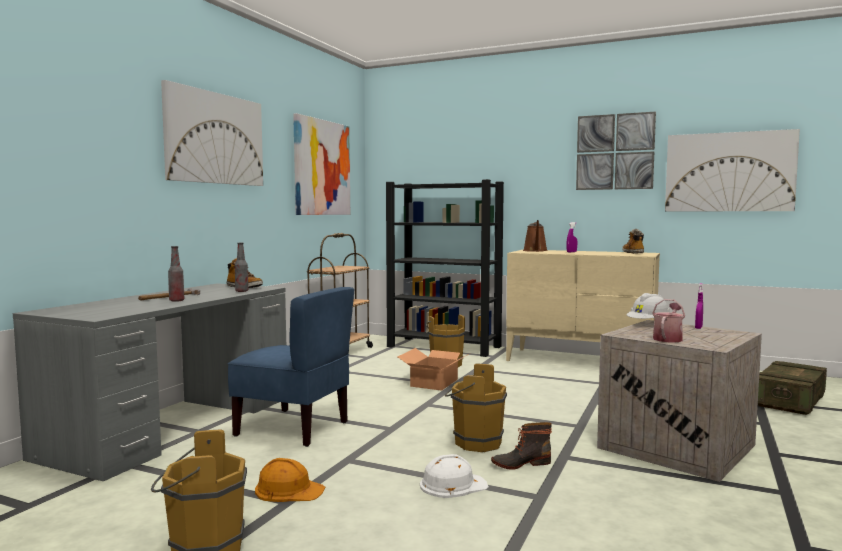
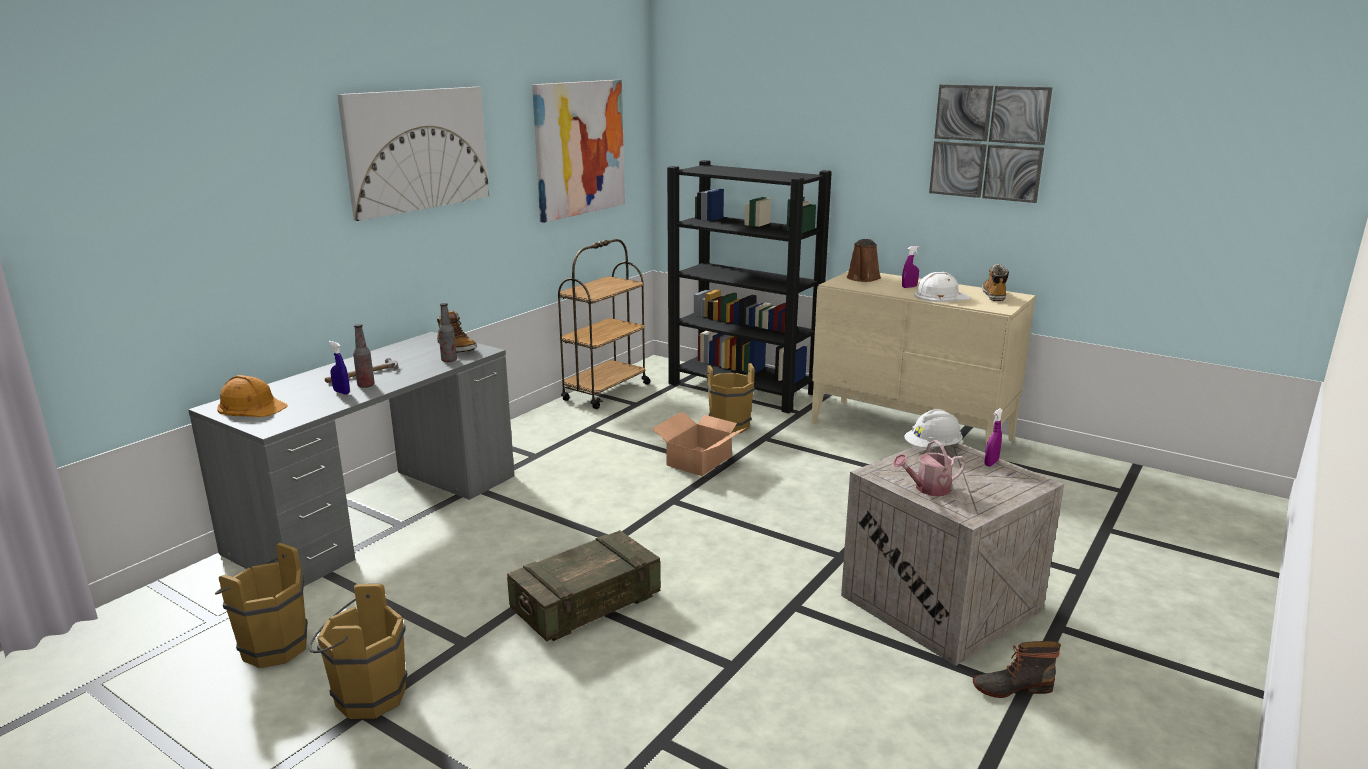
camera: 10 degrees right, 15 degrees up
(156, 303) = (341, 392): none -> blue spray bottle
(288, 489) = (470, 625): orange hard hat -> orange hard hat (252, 406)
(293, 428) = (505, 529): blue chair -> none
(452, 485) = (645, 637): white hard hat -> white hard hat (941, 296)
(474, 442) = (700, 572): brown bucket -> brown bucket (271, 646)
(520, 463) = (737, 612): boot -> boot (1011, 687)
(668, 338) = (928, 489): watering can -> watering can turned 150 degrees counterclockwise
(729, 172) = (1147, 189): picture -> none
(790, 401) = (1150, 534): crate -> crate (586, 604)

